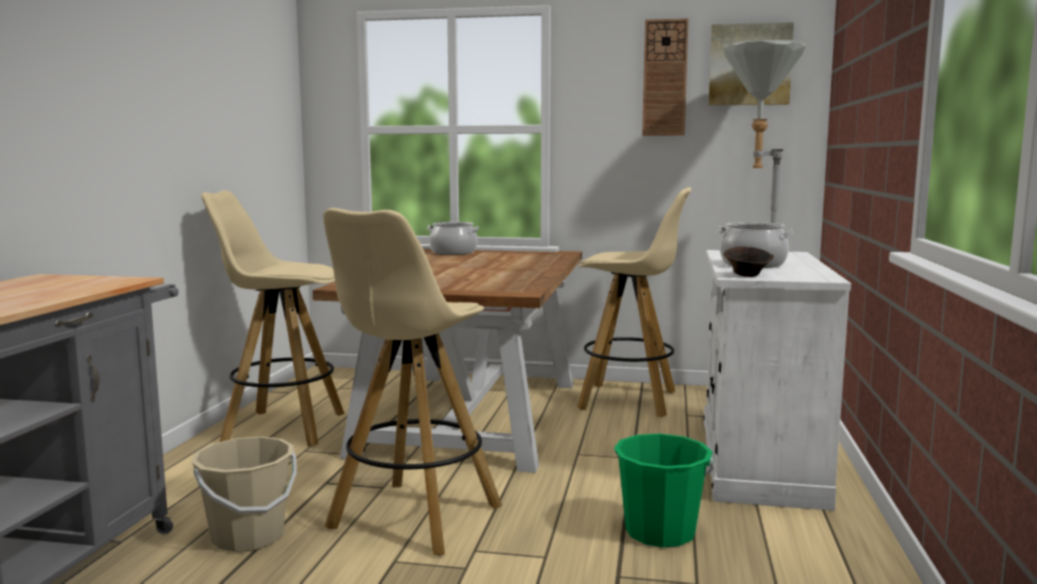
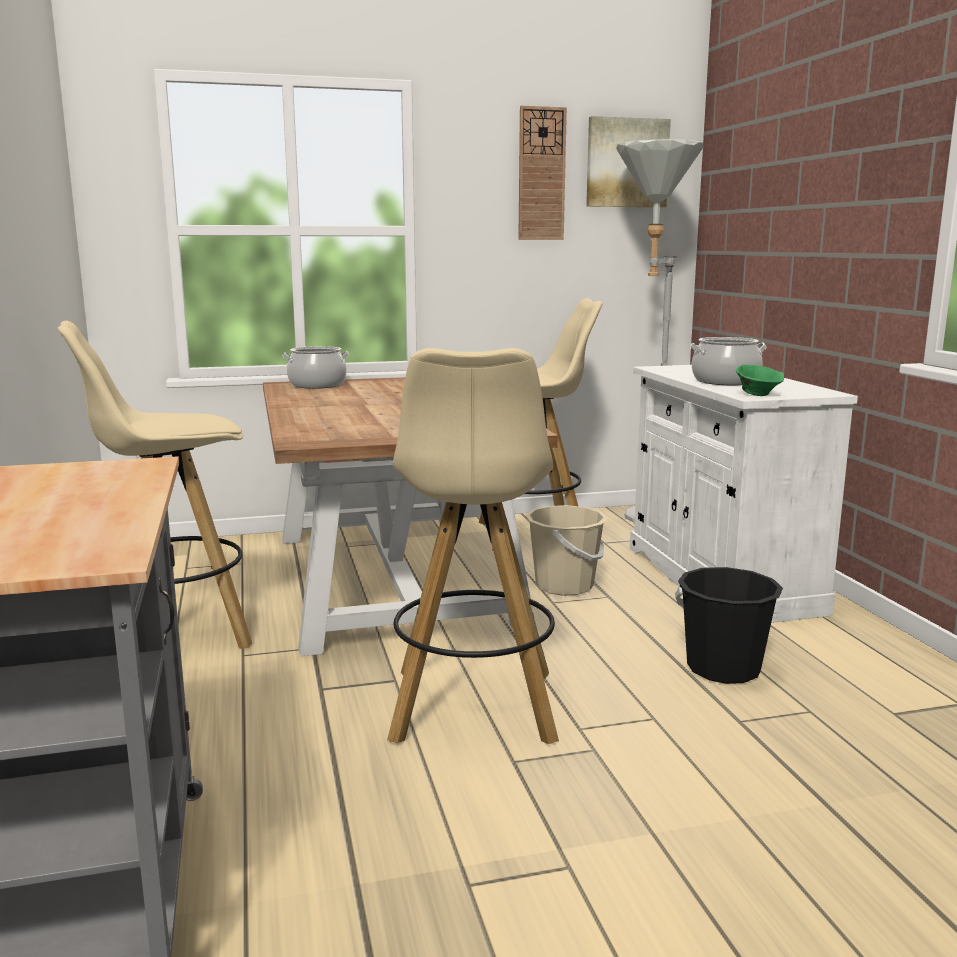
camera: 25 degrees left, 5 degrees up
(248, 537) = (310, 776): beige bucket -> beige bucket (564, 586)
(660, 532) = (723, 668): green bucket -> black bucket
(747, 275) = (758, 395): brown bowl -> green bowl

